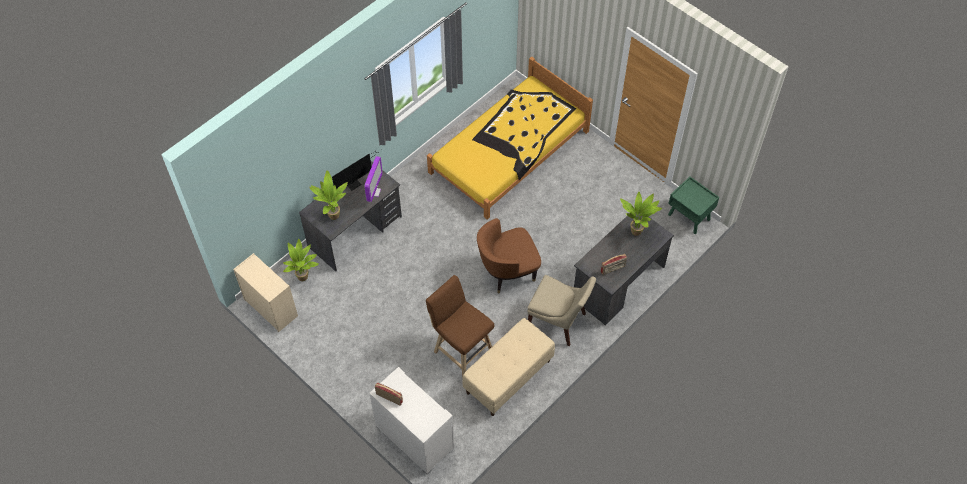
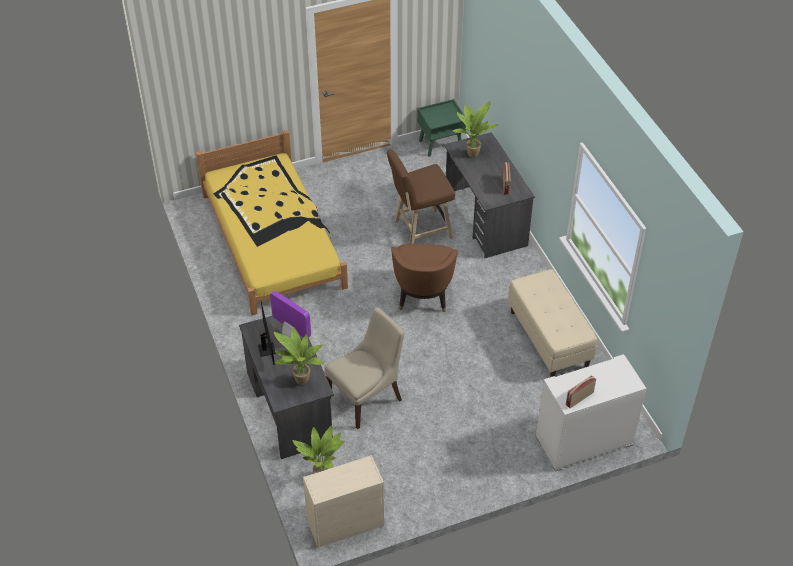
camera: 65 degrees left, 10 degrees down
(461, 349) = (497, 365): brown stool -> brown stool (419, 230)
(558, 322) = (505, 278): beige chair -> beige chair (366, 397)

